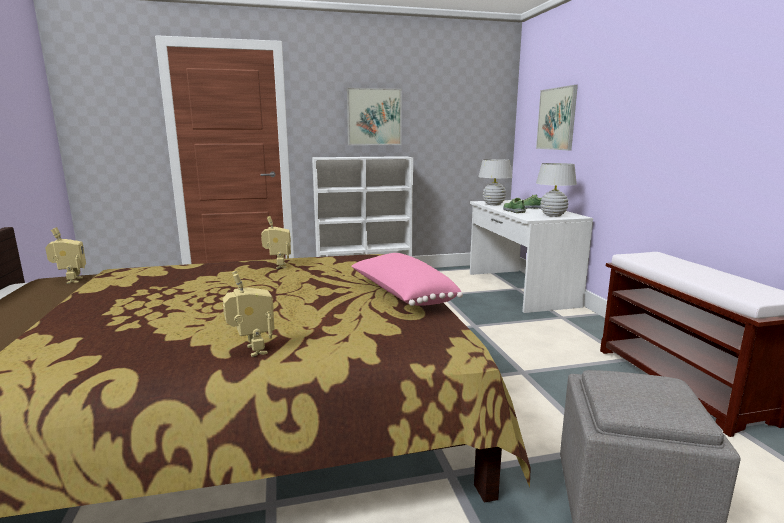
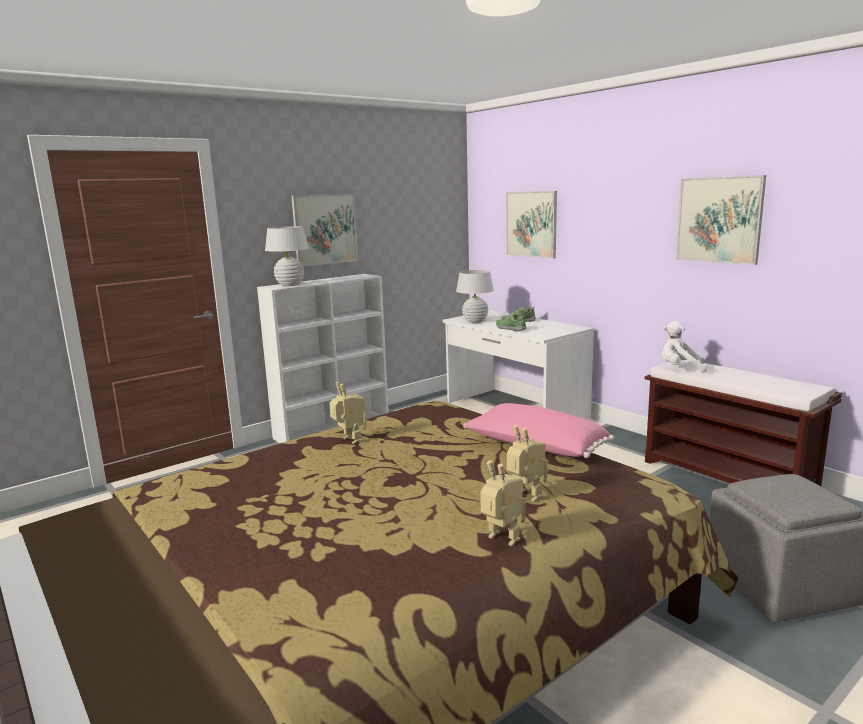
camera: 25 degrees left, 0 degrees up
(70, 280) = (94, 517): toy robot -> toy robot (525, 497)
(553, 215) = (555, 329): white table lamp -> white table lamp (290, 285)
(642, 259) = (680, 369): none -> white plush toy
(714, 100) = (719, 220): none -> picture

